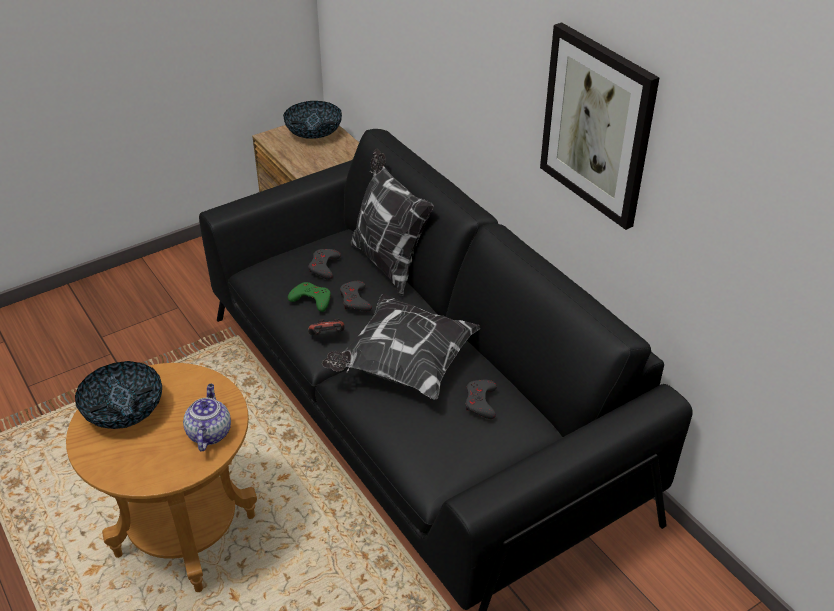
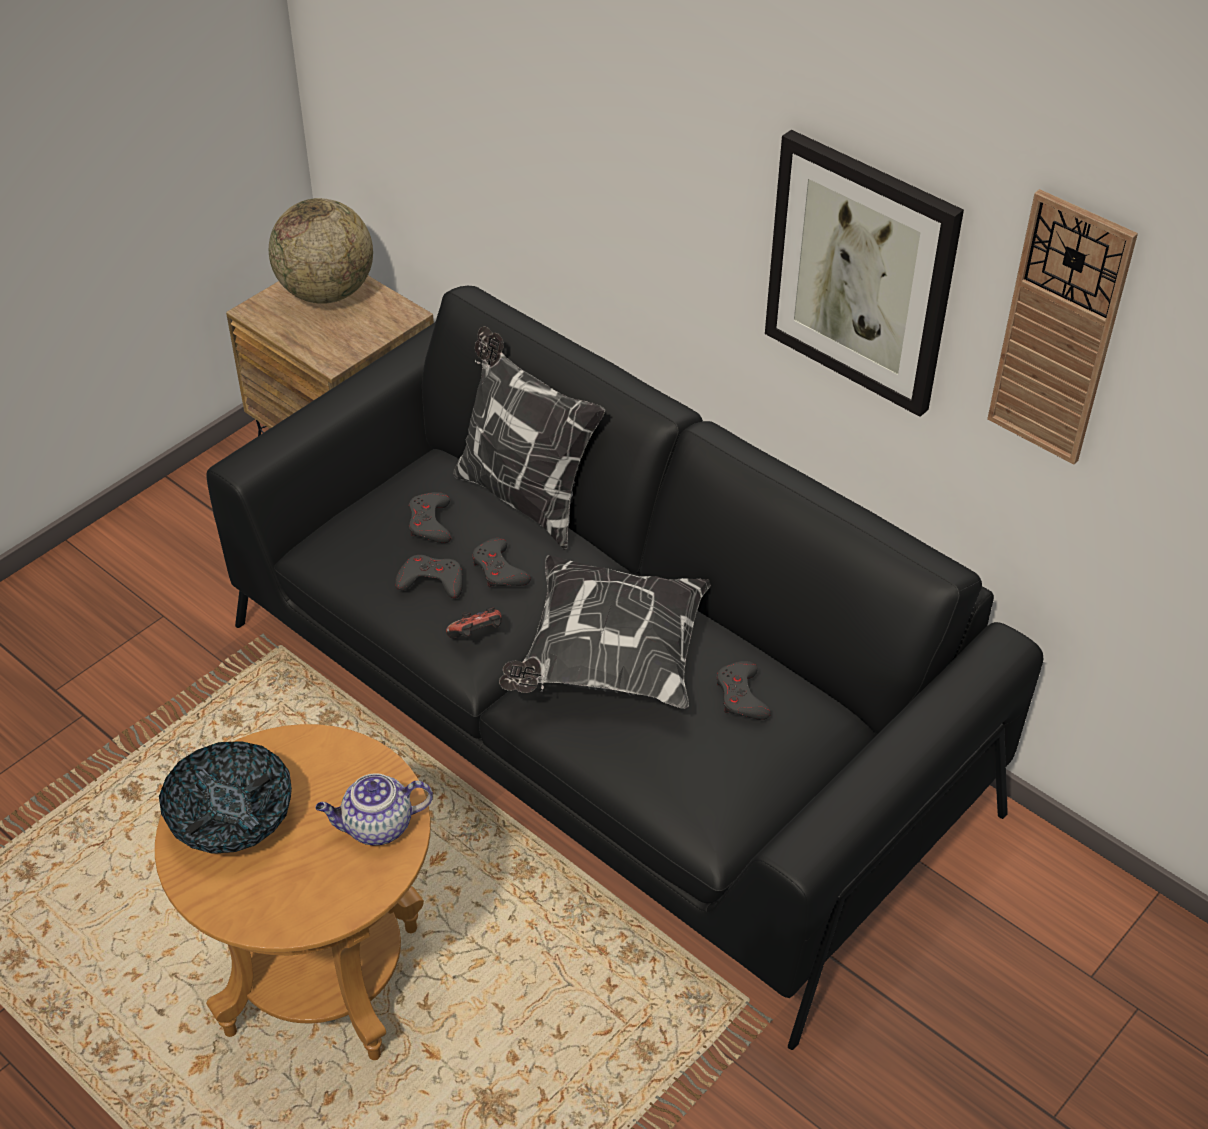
camera: 15 degrees left, 5 degrees up
(209, 433) = (376, 827): teapot -> teapot turned 90 degrees counterclockwise
(311, 299) = (431, 581): green game controller -> grey game controller
(314, 133) = (326, 292): bowl -> globe
(715, 168) = (1059, 330): none -> wall clock

